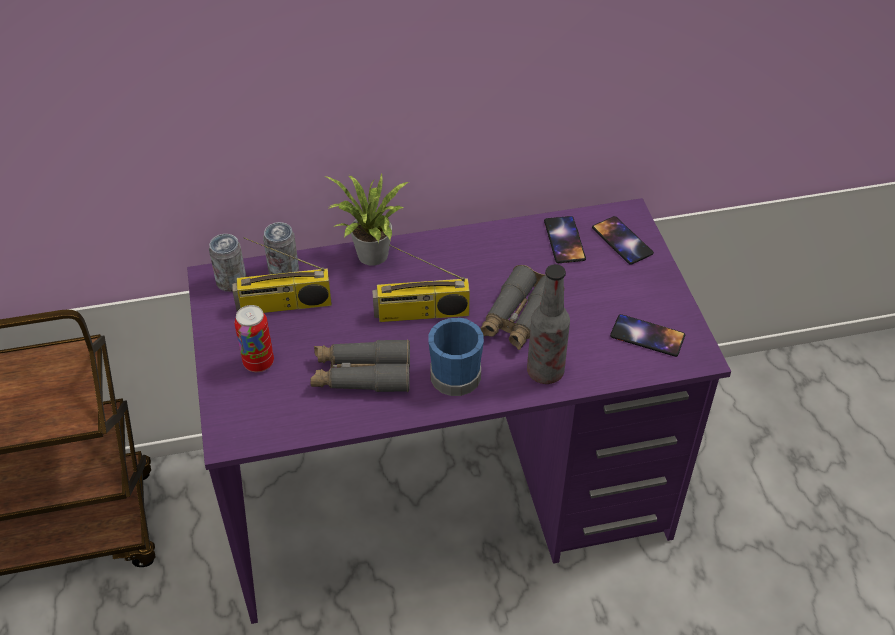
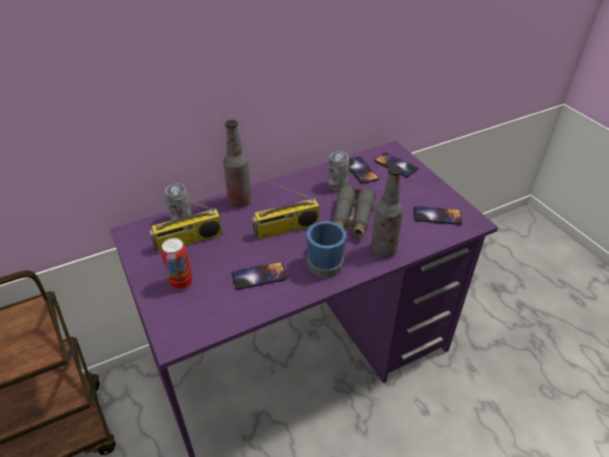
camera: 15 degrees left, 5 degrees down
(231, 282) = (145, 232): can -> can (337, 185)
(361, 375) = (259, 276): grey binoculars -> phone
(371, 257) = (239, 201): potted plant -> bottle

